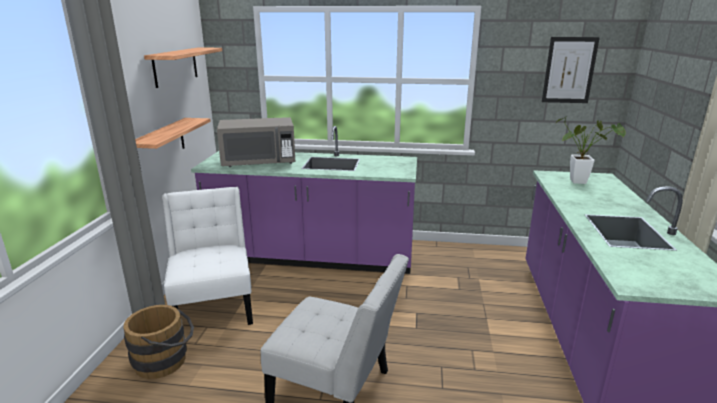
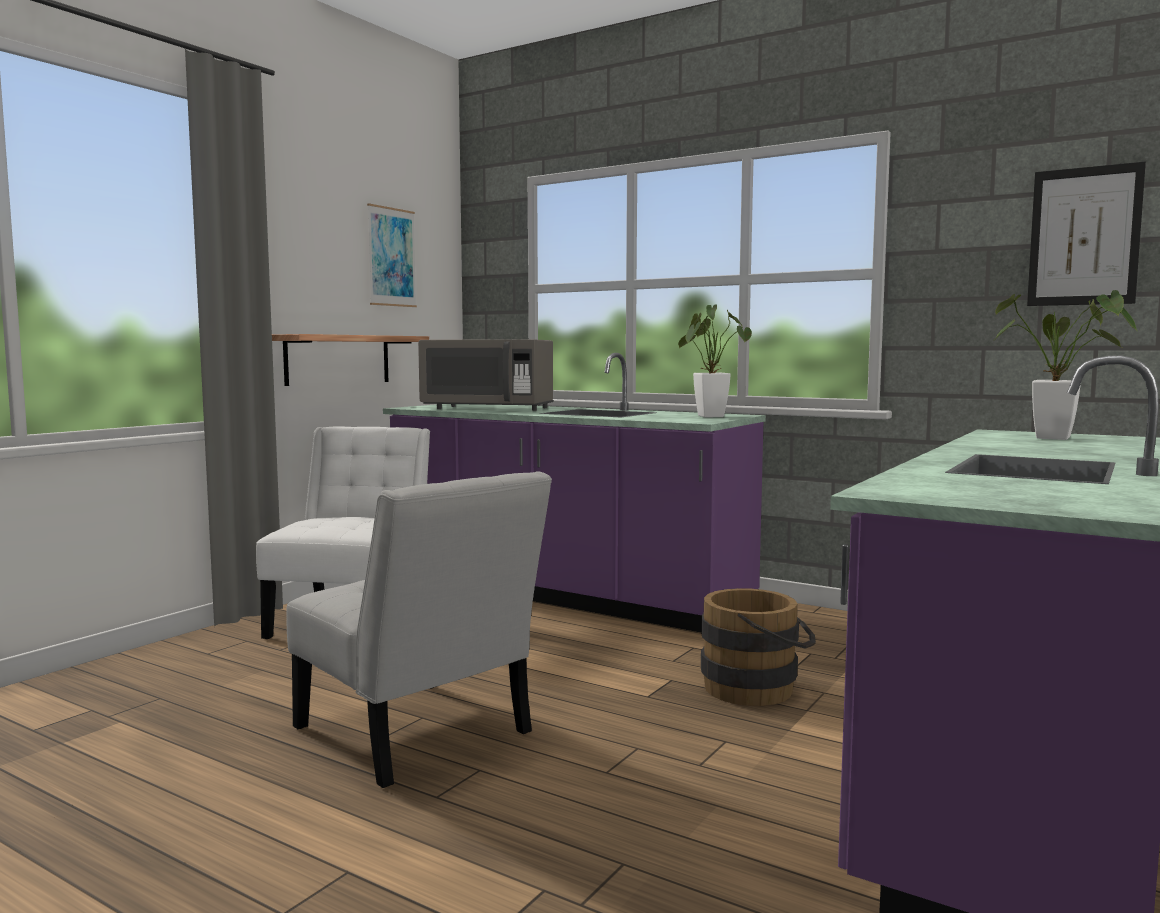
camera: 25 degrees right, 15 degrees down
(166, 360) = (223, 657): brown bucket -> brown bucket (757, 689)
(175, 66) = (391, 257): shelf -> picture
(395, 162) = (709, 416): none -> potted plant

